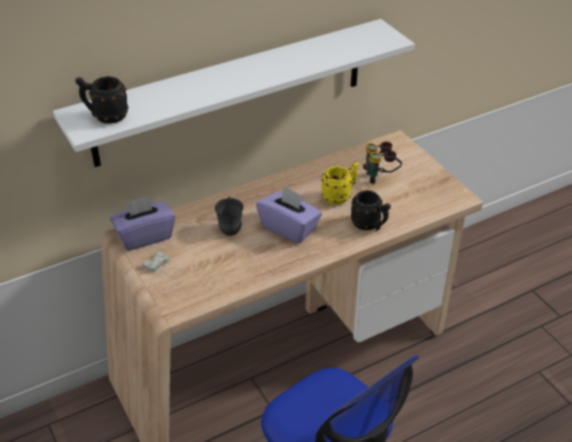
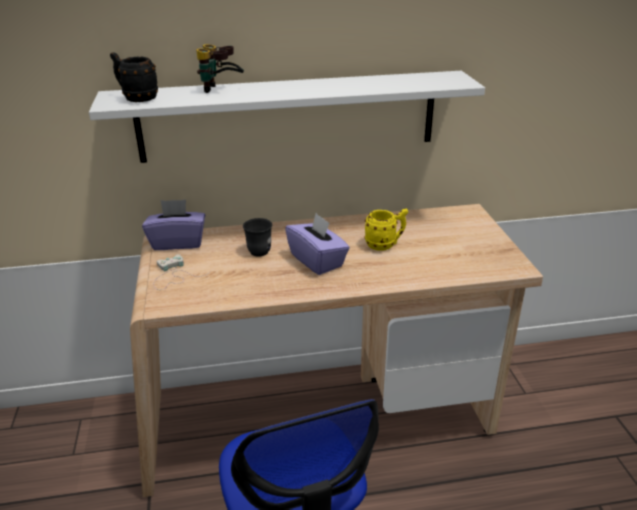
camera: 20 degrees right, 10 degrees down
(369, 225) = (402, 273): black mug -> none
(380, 177) = (437, 236): binoculars -> binoculars (221, 90)

